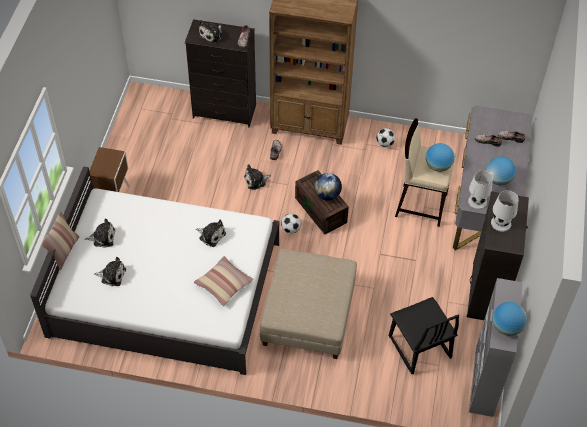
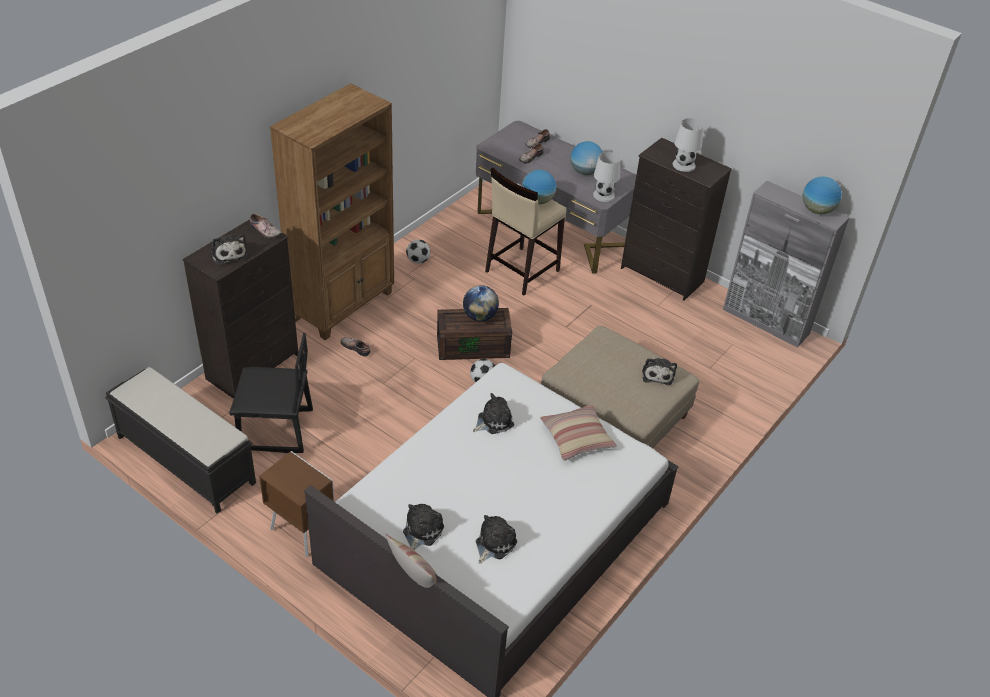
camera: 65 degrees left, 10 degrees down
(134, 120) = (185, 459): none -> black bench
(256, 180) = (387, 382): plush toy -> plush toy (657, 374)
(419, 347) = (703, 348): black chair -> black chair (276, 430)

